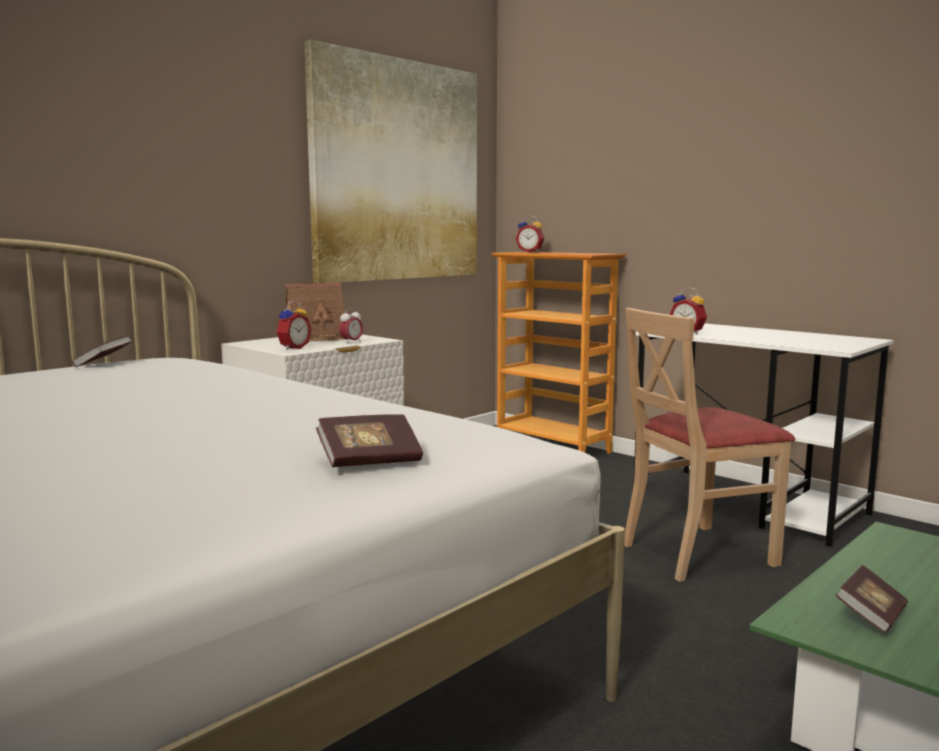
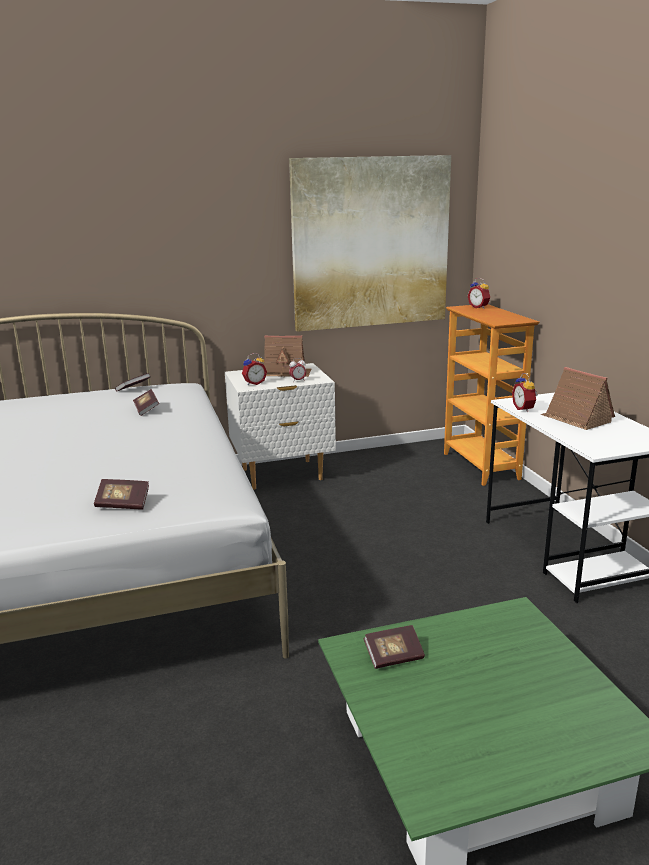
camera: 30 degrees right, 10 degrees up
(176, 376) = (146, 409): none -> book
(697, 552) = (466, 580): beige chair -> none
(755, 334) = (576, 419): none -> toy house

